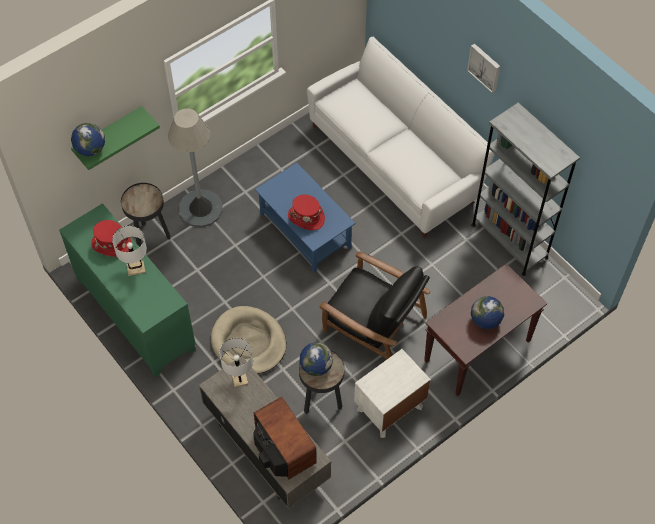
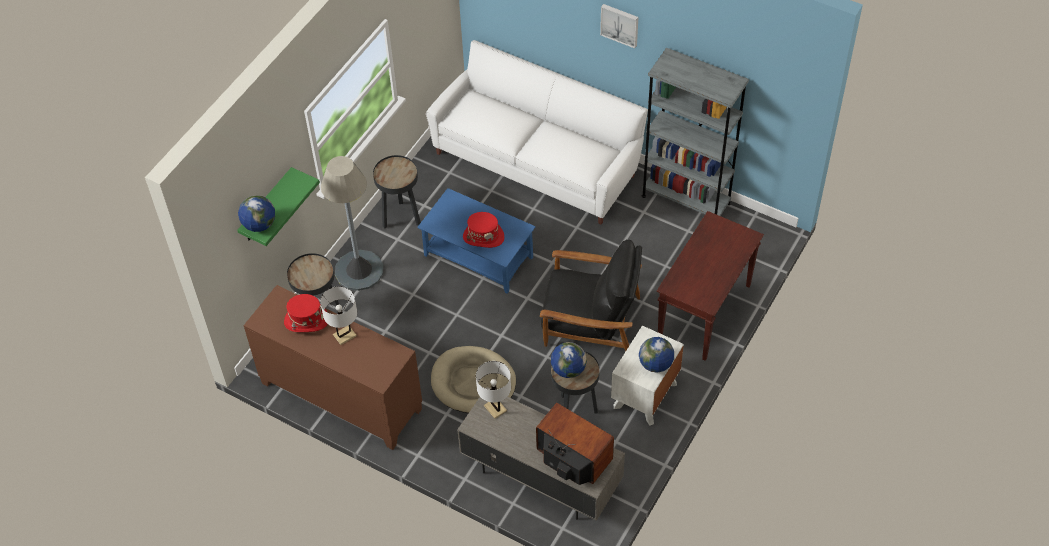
camera: 20 degrees left, 5 degrees down
(134, 314) = (340, 397): green cabinet -> brown cabinet
(256, 174) = (401, 218): none -> black side table
(485, 320) = (713, 269): globe -> globe (655, 364)

